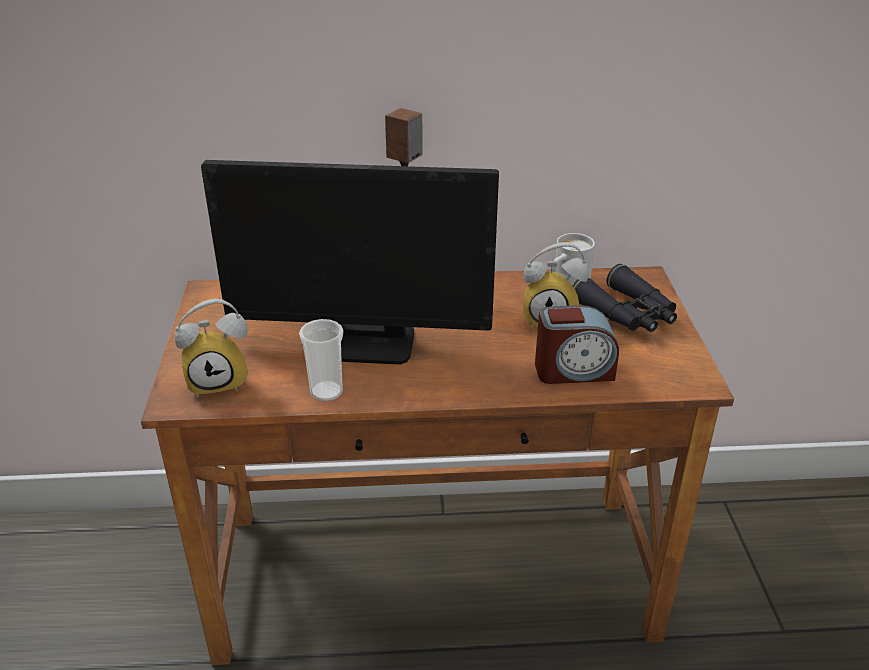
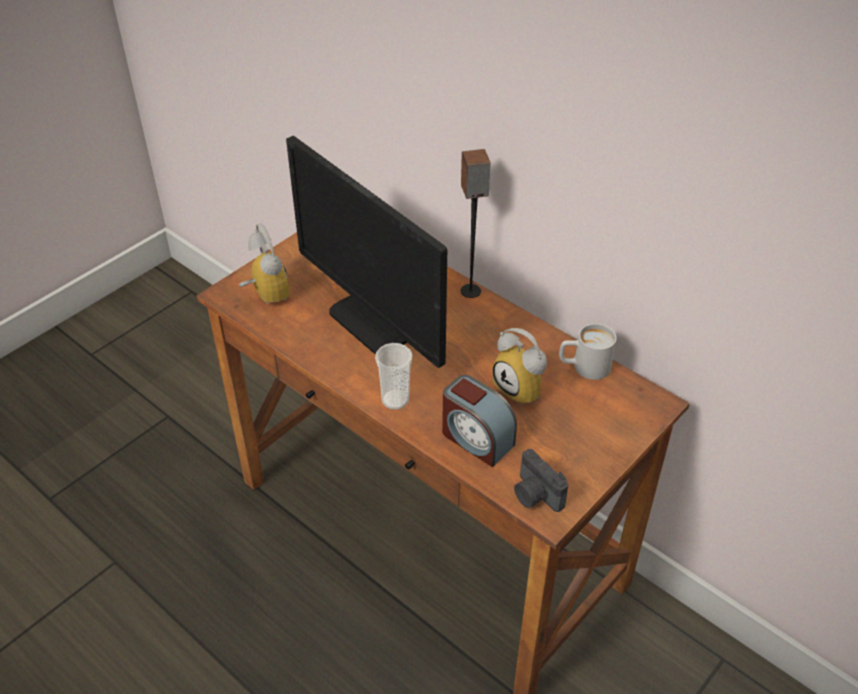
camera: 45 degrees right, 10 degrees up
(220, 381) = (264, 295): alarm clock -> alarm clock turned 150 degrees counterclockwise
(326, 392) = (308, 344): cup -> cup (395, 400)
(627, 314) = (588, 424): black binoculars -> none
(671, 378) = (535, 495): none -> camera

